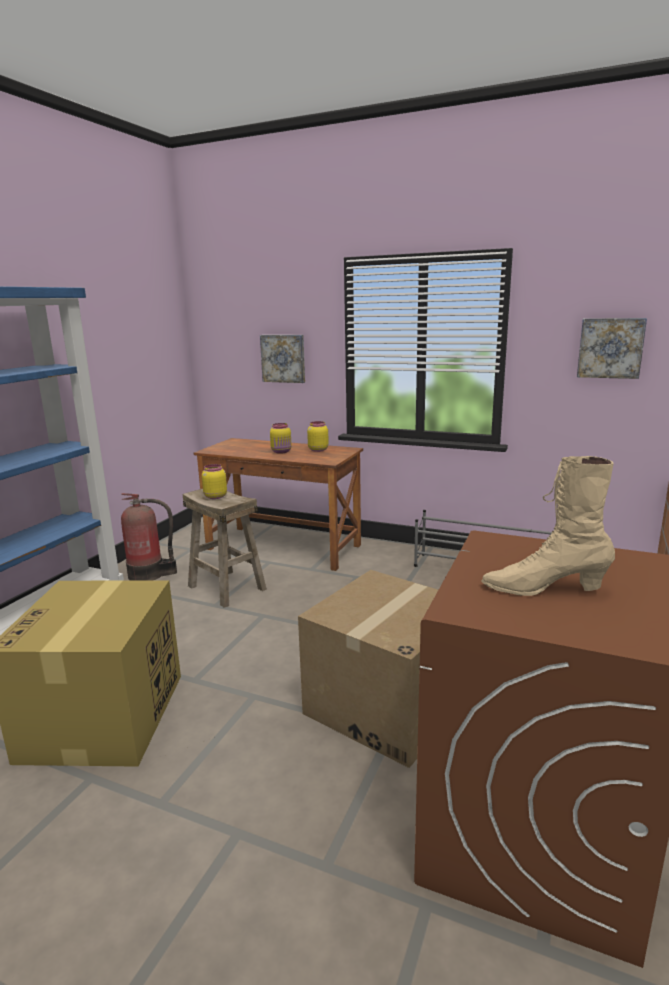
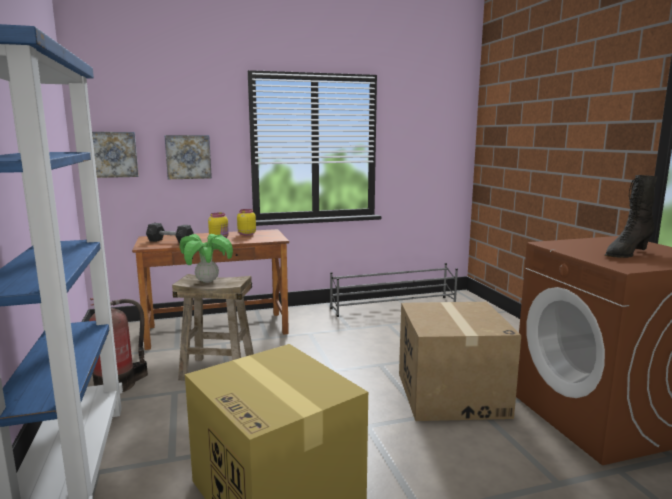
camera: 40 degrees left, 5 degrees down
(215, 496) = (207, 281): yellow jar -> potted plant
(238, 448) = (170, 241): none -> grey dumbbell
(543, 589) = (626, 254): beige boot -> black boot
(610, 348) = (437, 144): picture -> picture (113, 154)

